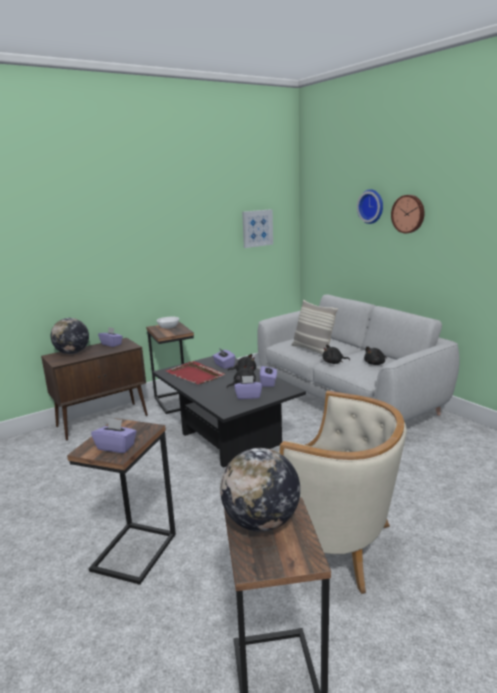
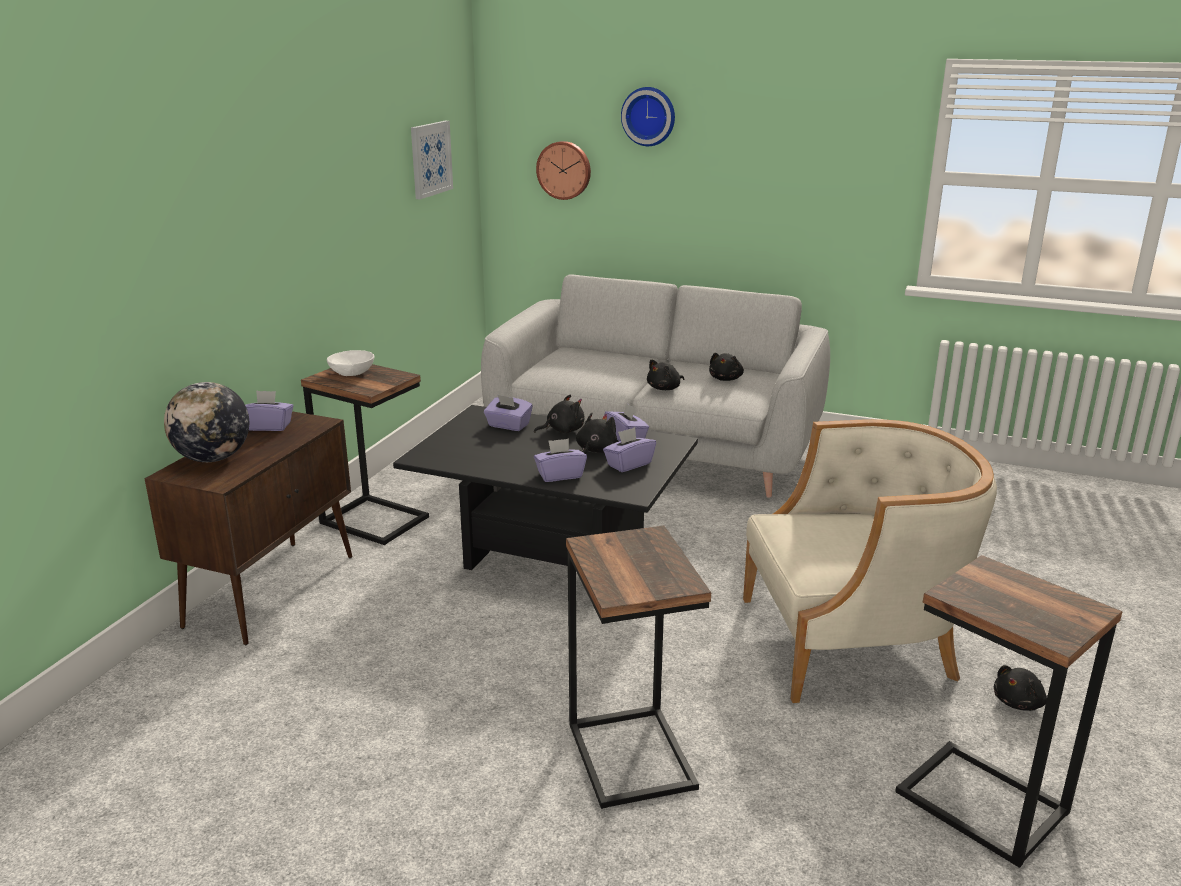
camera: 35 degrees left, 5 degrees up
(116, 447) = (655, 574): purple tissue box -> purple tissue box (560, 475)
(195, 375) = (486, 452): red tray -> none
(261, 522) = (990, 593): globe -> none
(312, 349) = (602, 374): pillow -> none
(387, 628) = (1019, 703): none -> black plush toy
(408, 214) = (724, 130): wall clock -> wall clock (564, 170)

